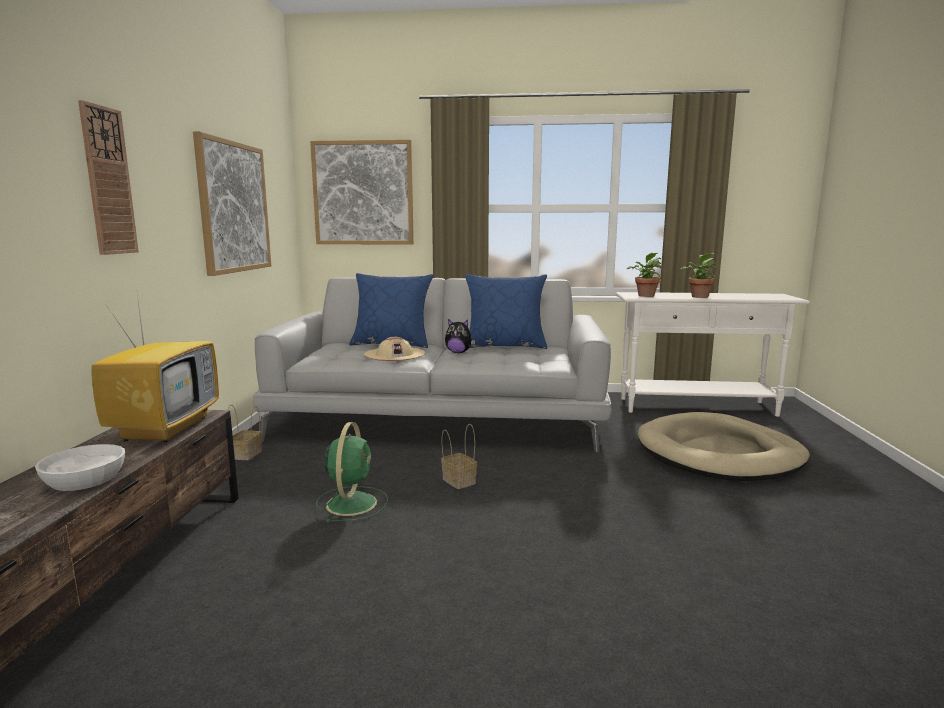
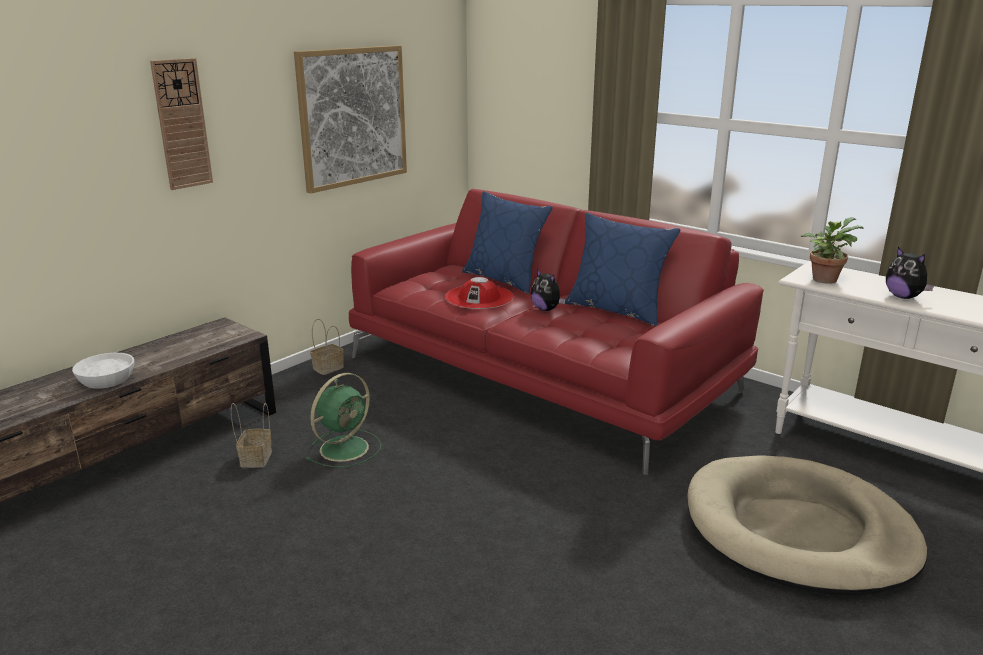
camera: 35 degrees right, 10 degrees up
(166, 428) = (204, 343): television -> none
(363, 193) = (530, 86): picture -> none
(395, 354) = (479, 297): beige hat -> red hat
(441, 418) = (541, 375): grey sofa -> red sofa
(457, 481) = (456, 457): basket -> basket (256, 458)
(698, 296) = (903, 297): potted plant -> plush toy

